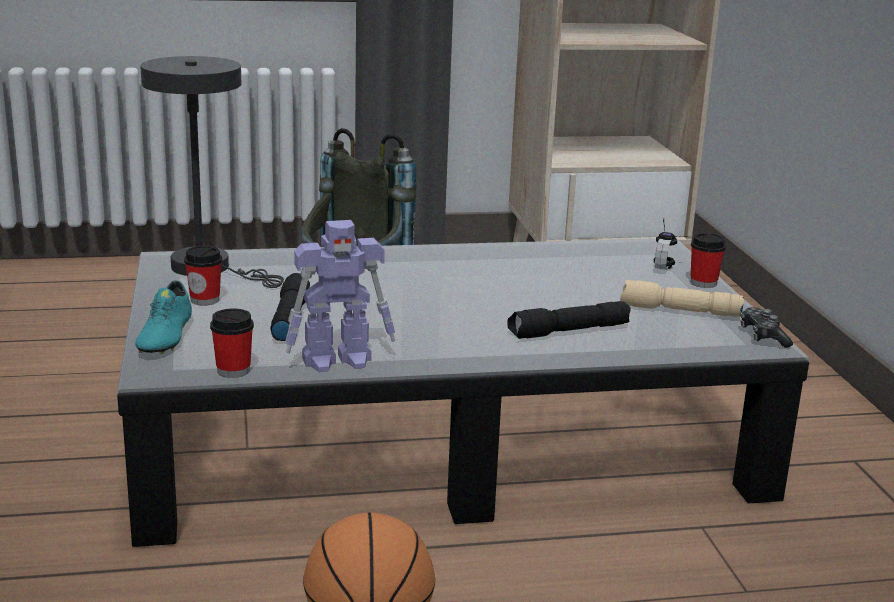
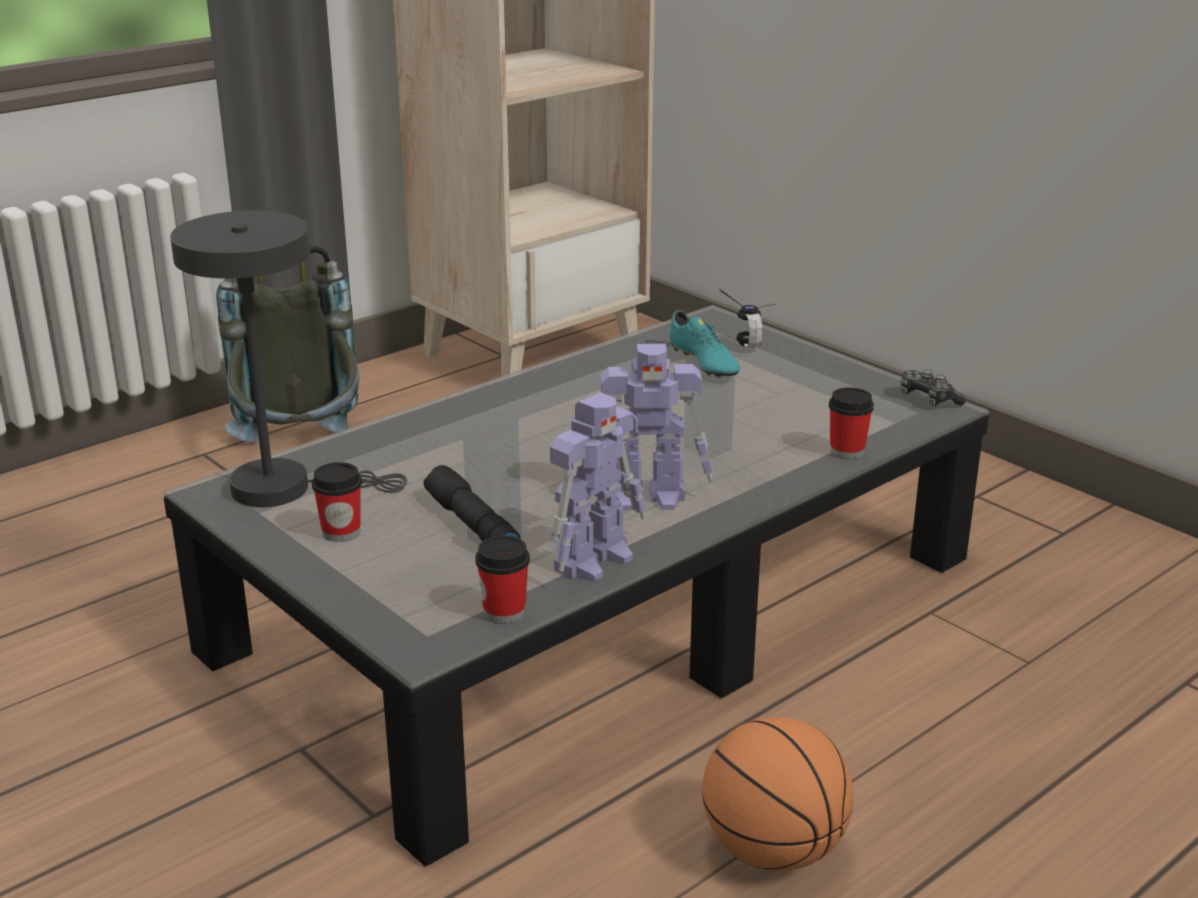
camera: 30 degrees left, 5 degrees up
(165, 337) = (367, 597): turquoise shoe -> turquoise shoe (703, 364)
(434, 336) = (649, 497): none -> toy robot
(568, 332) = (763, 449): black flashlight -> none
(679, 311) = (826, 393): beige flashlight -> none
(703, 283) = (805, 352): cup -> cup (847, 451)

